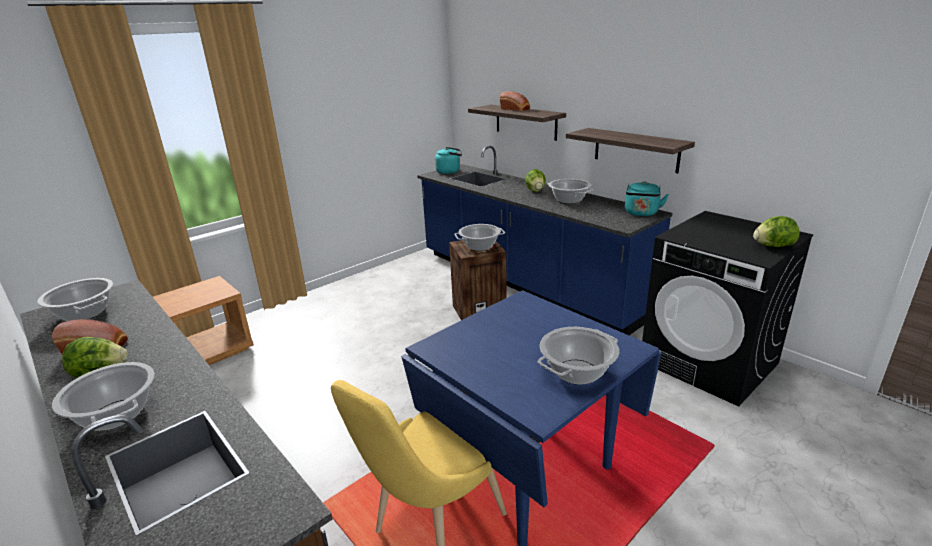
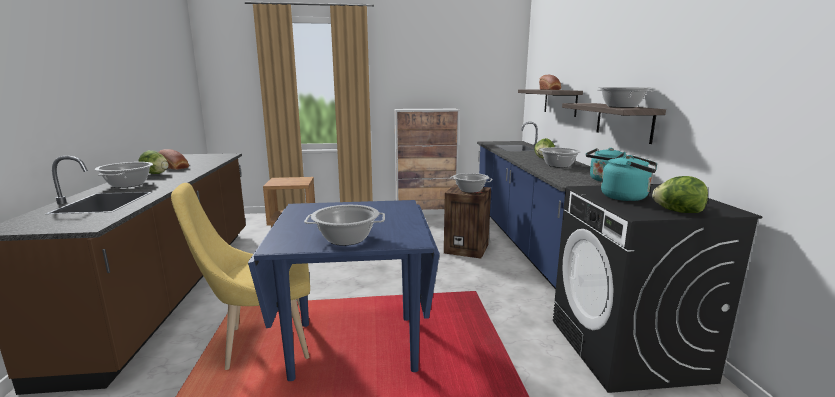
camera: 35 degrees right, 10 degrees down
(85, 313) = (198, 158): cooking pot -> cooking pot (622, 107)
(373, 276) = (426, 211): none -> cabinet
(450, 171) = (503, 142): turquoise kettle -> turquoise kettle (627, 197)

